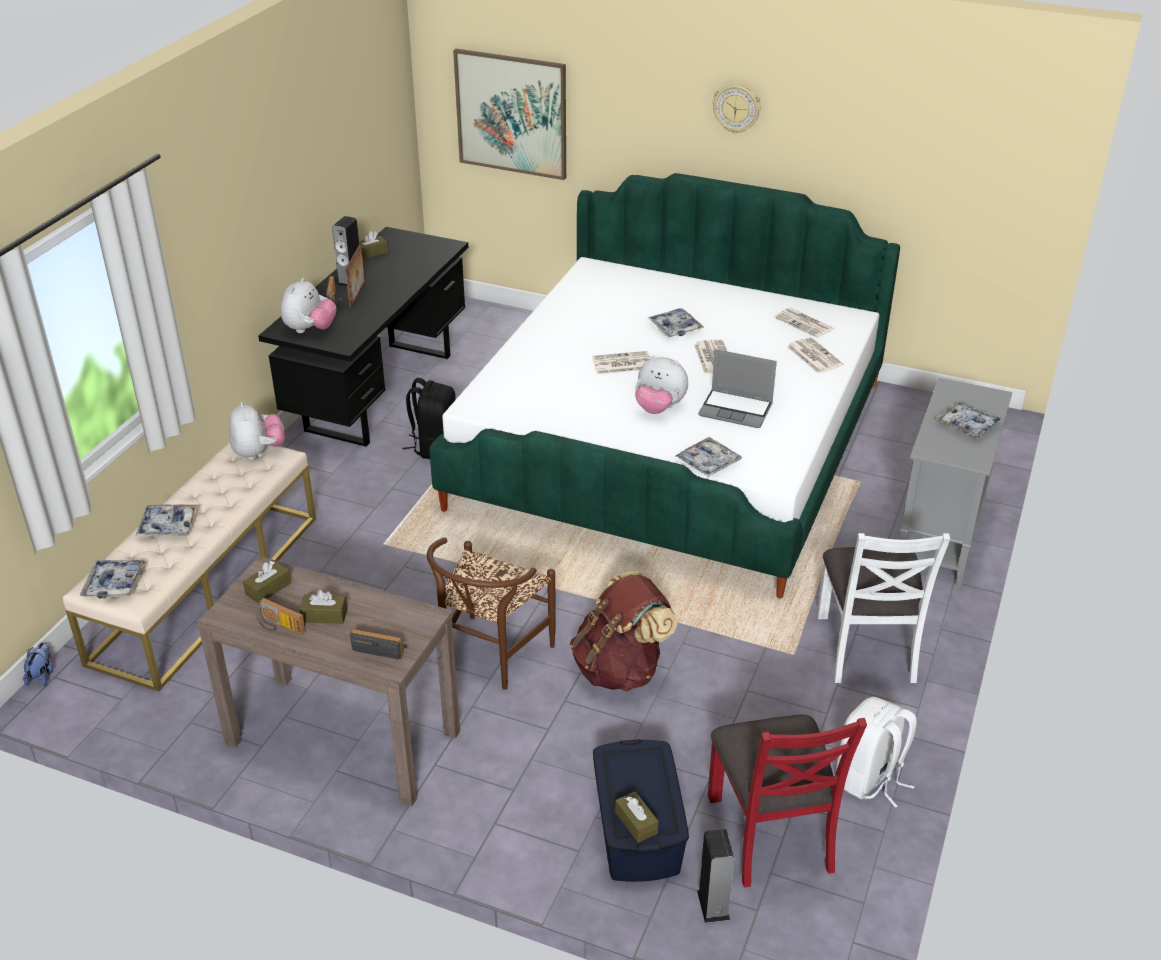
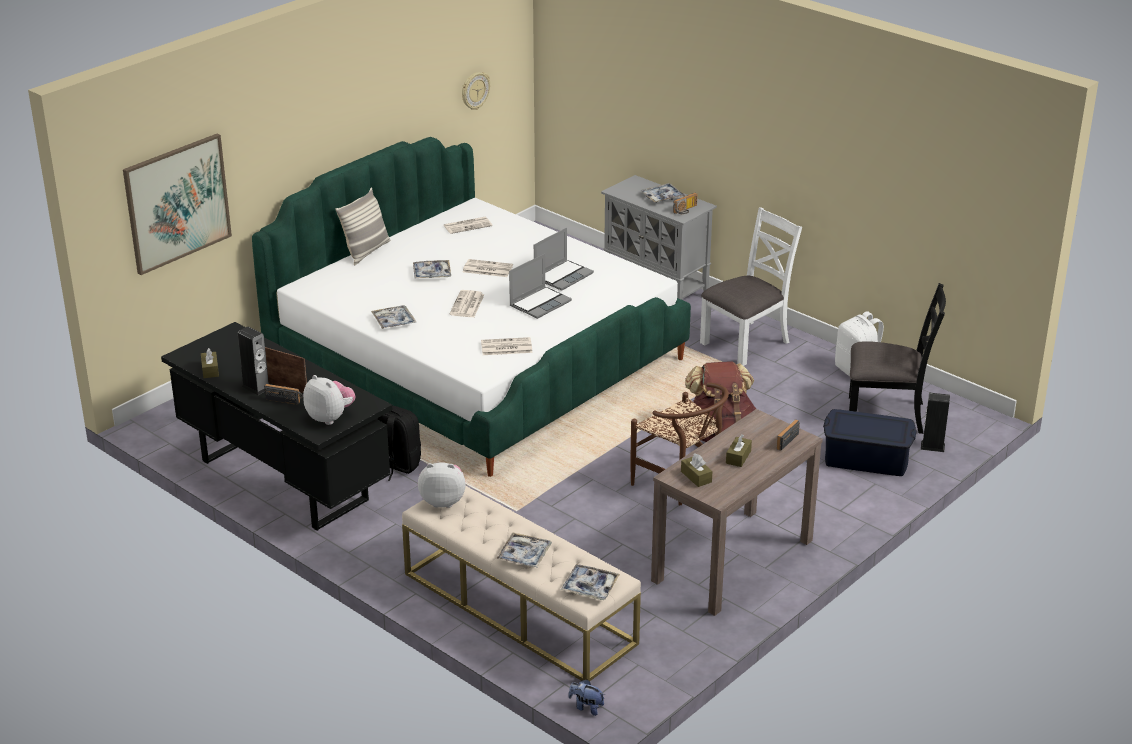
camera: 70 degrees left, 5 degrees down
(279, 627) = (742, 476): radio -> radio (686, 210)
(636, 823) = (895, 433): brown tissue box -> none
(659, 408) = (540, 303): plush toy -> laptop
(693, 281) = (366, 251): none -> pillow
(708, 462) = (620, 300): tray -> tray (394, 321)
(736, 108) = (343, 101): wall clock -> wall clock (475, 90)
(772, 833) = (886, 414): red chair -> black chair
(813, 356) = (514, 233): newspaper -> newspaper (505, 347)
(867, 647) = (746, 342): white chair -> white chair turned 60 degrees counterclockwise

